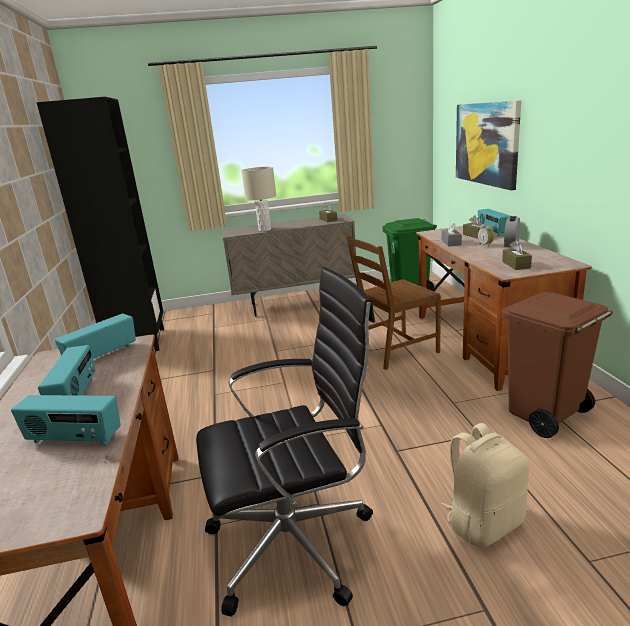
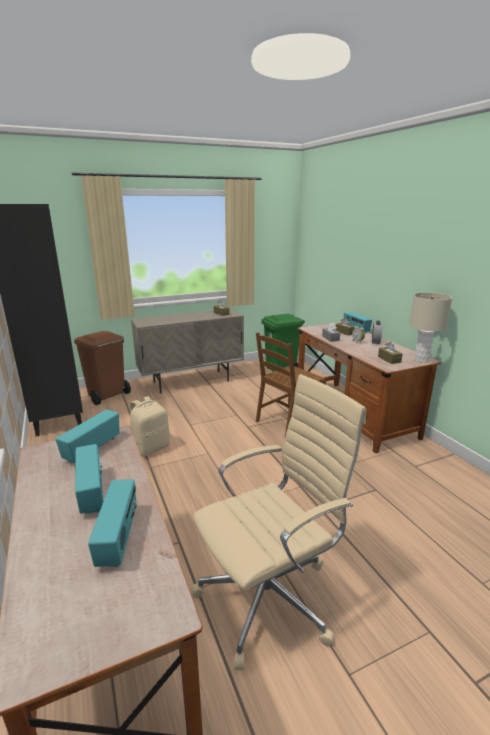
camera: 15 degrees left, 0 degrees up
(74, 439) = (119, 538): radio -> radio turned 90 degrees counterclockwise
(264, 229) = (171, 321): beige table lamp -> beige table lamp (421, 360)
(296, 542) = (270, 596): black office chair -> beige office chair
(484, 522) = (404, 561): beige backpack -> beige backpack (150, 448)
(486, 143) = (348, 262): picture -> none
(545, 415) = (414, 471): brown trash can -> brown trash can (106, 396)

